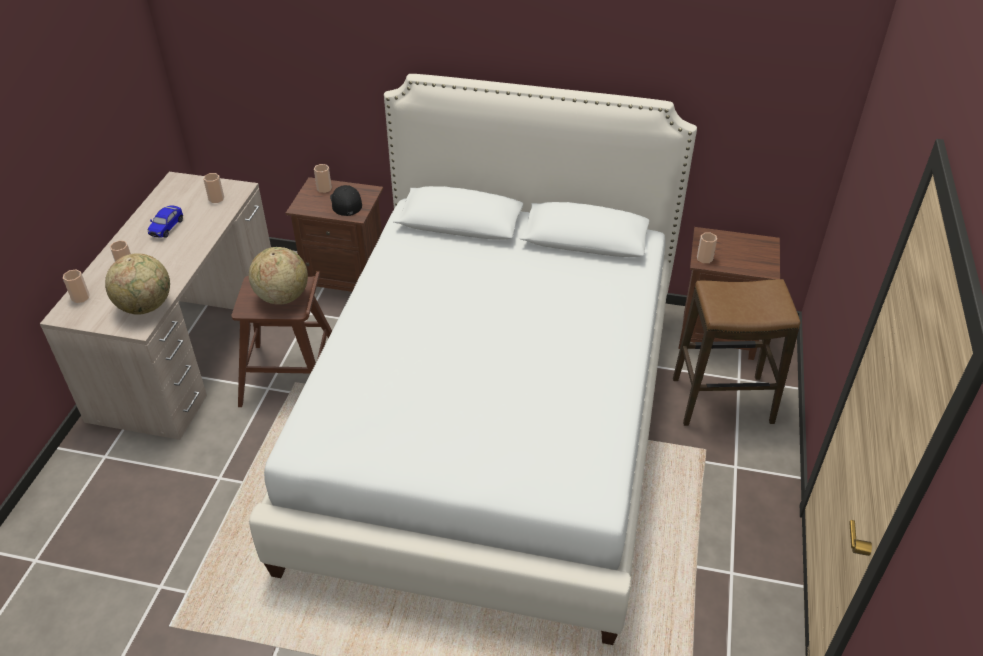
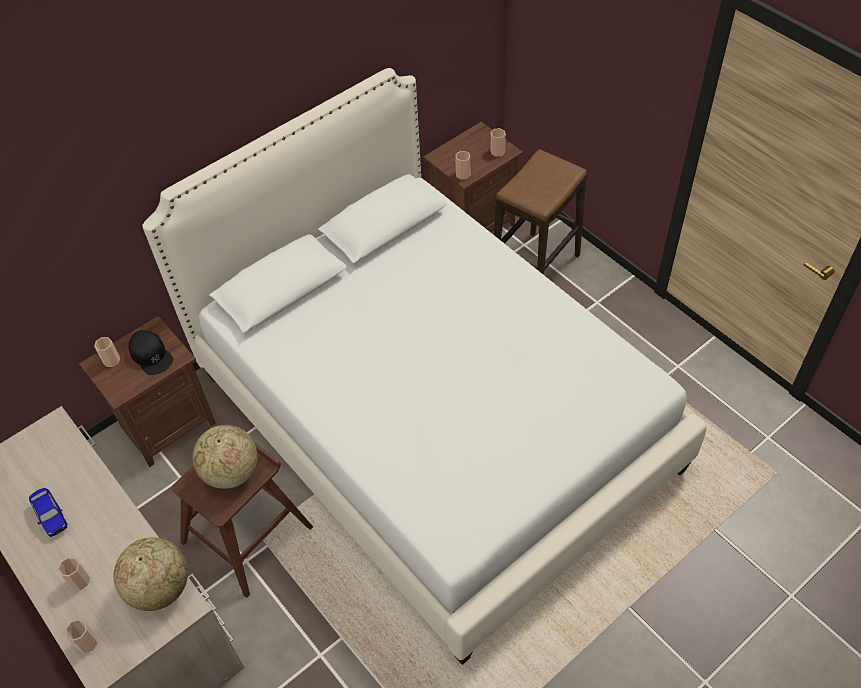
camera: 50 degrees left, 10 degrees up
(216, 198) = (49, 452): cup -> cup (497, 151)
(345, 203) = (151, 355): black cap -> black cap turned 150 degrees counterclockwise

